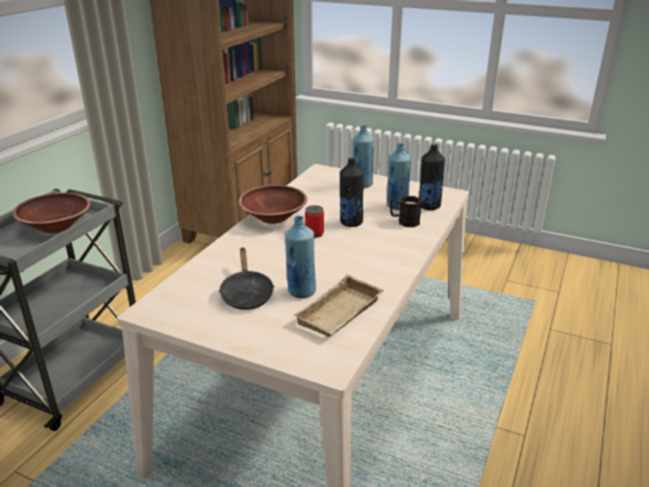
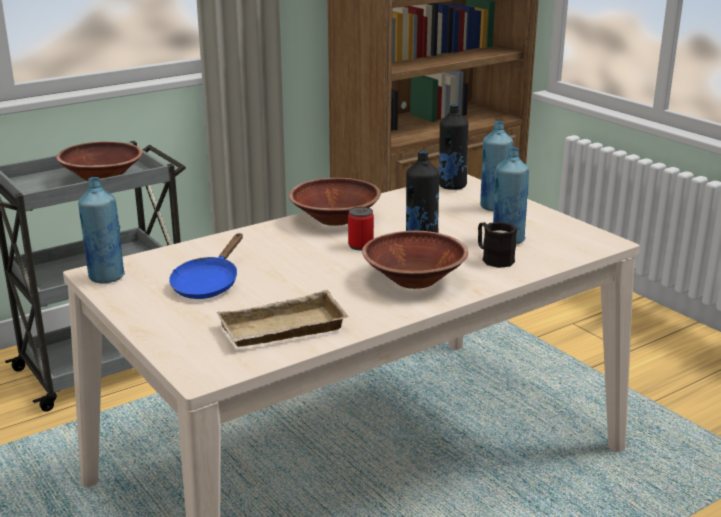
camera: 30 degrees right, 5 degrees down
(246, 293) = (208, 284): black frying pan -> blue frying pan
(301, 291) = (267, 298): blue bottle -> blue bottle (106, 277)
(377, 250) = (414, 280): none -> brown bowl
(429, 206) = (552, 249): black bottle -> black bottle (452, 186)

